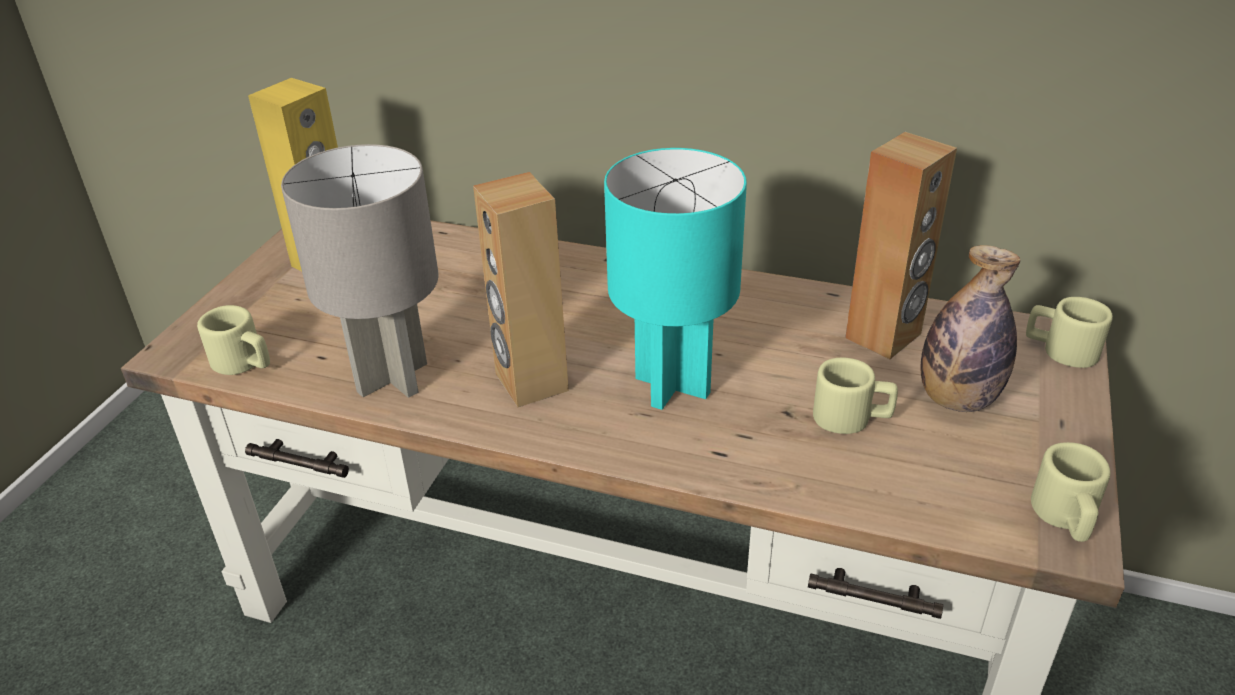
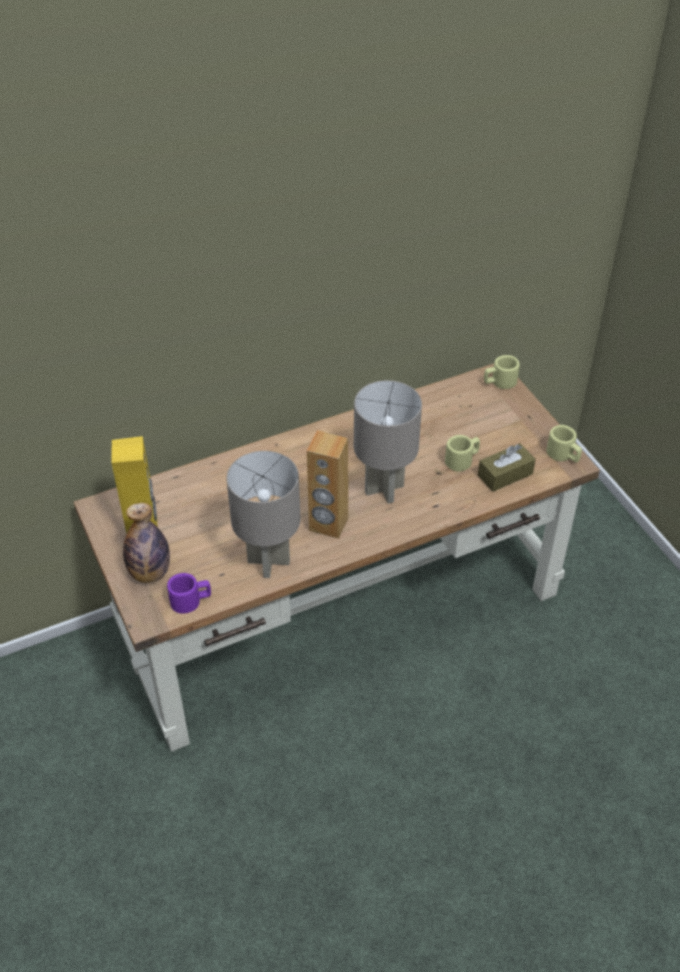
camera: 45 degrees left, 10 degrees up
(244, 363) = (191, 601): beige mug -> purple mug
(671, 384) = (383, 488): turquoise table lamp -> grey table lamp
(884, 336) = (434, 414): brown speaker -> none
(904, 481) = (505, 474): none -> brown tissue box
(957, 399) = (487, 428): bottle -> bottle (150, 573)

